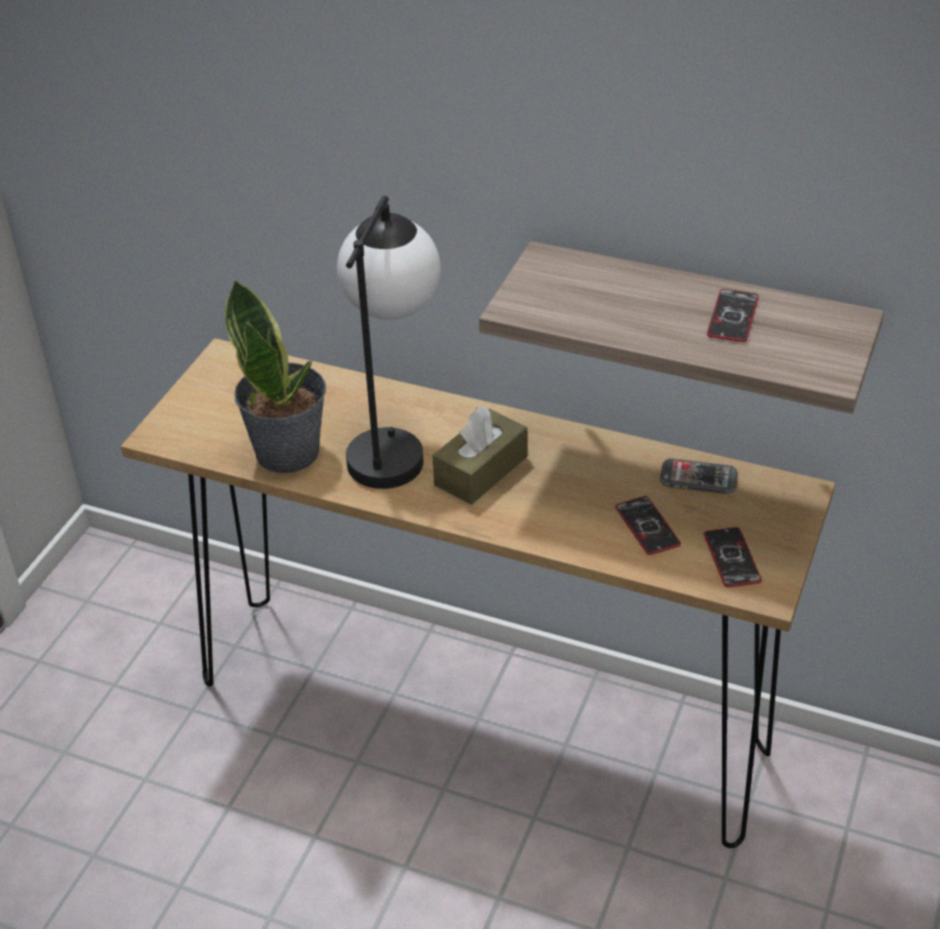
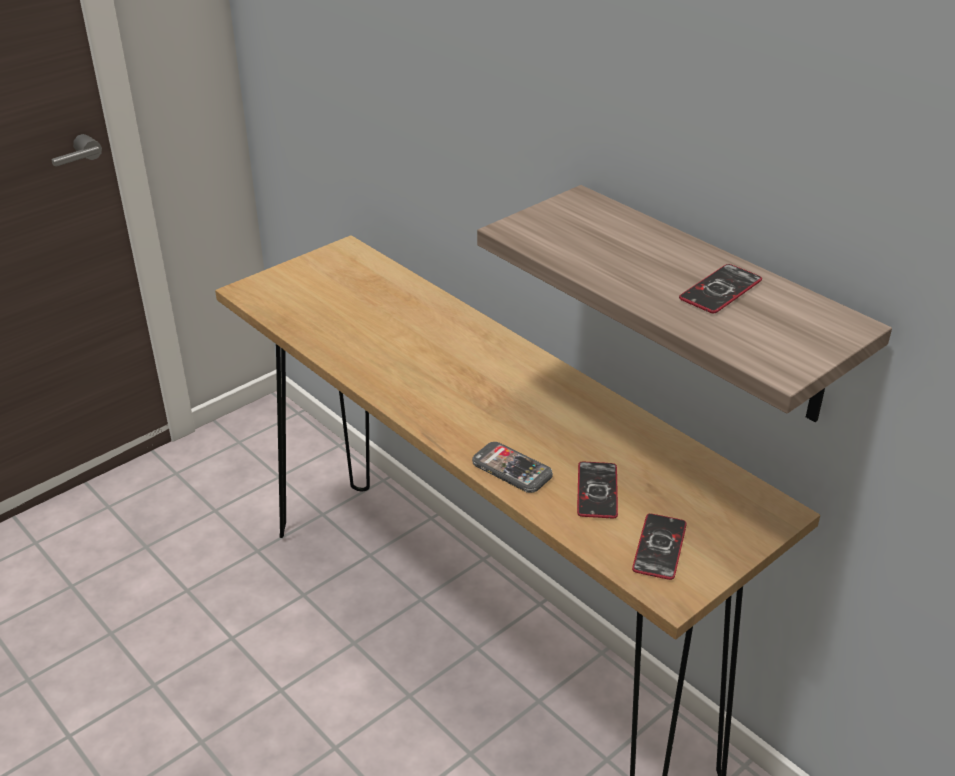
camera: 25 degrees right, 5 degrees down
(288, 452) = (335, 332): potted plant -> none
(393, 442) = (426, 350): table lamp -> none
(481, 471) = (481, 395): brown tissue box -> none
(698, 478) = (679, 466): phone -> phone (512, 469)

